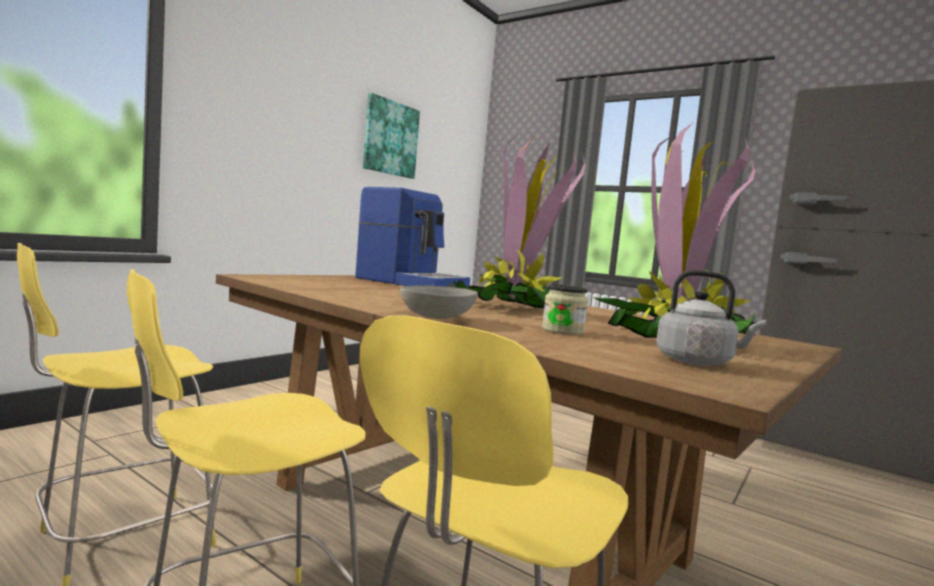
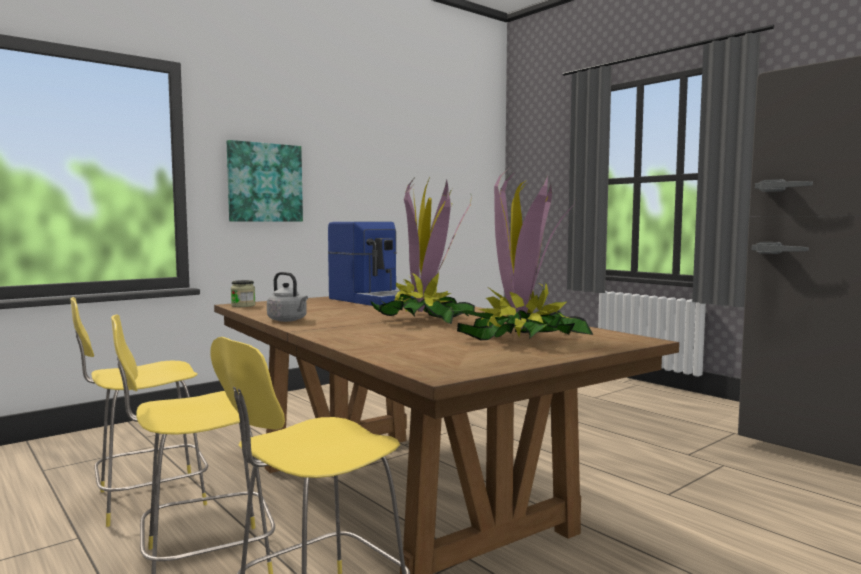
camera: 15 degrees right, 0 degrees up
(390, 138) = (395, 158): picture -> picture (264, 182)
(437, 318) = (331, 333): grey bowl -> none
(562, 331) = (418, 338): jar -> jar (243, 305)
(698, 362) = (476, 357): grey kettle -> grey kettle (288, 320)

